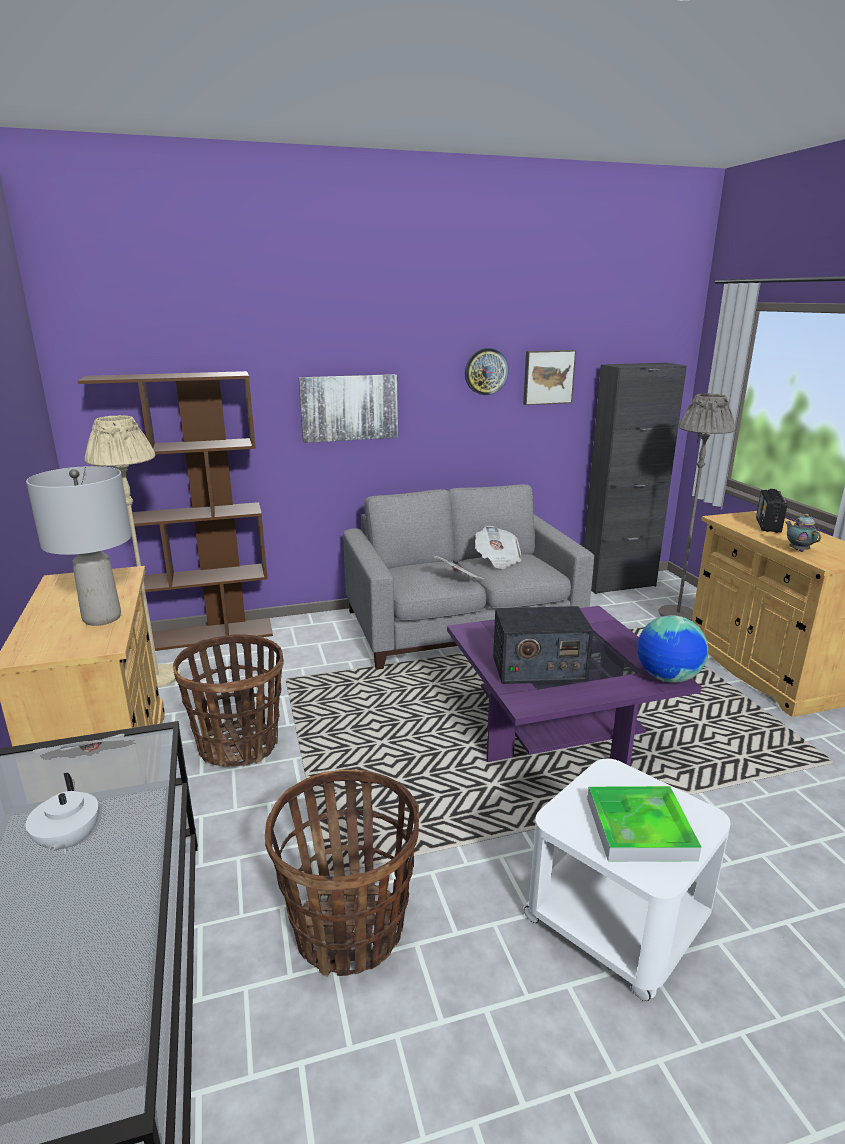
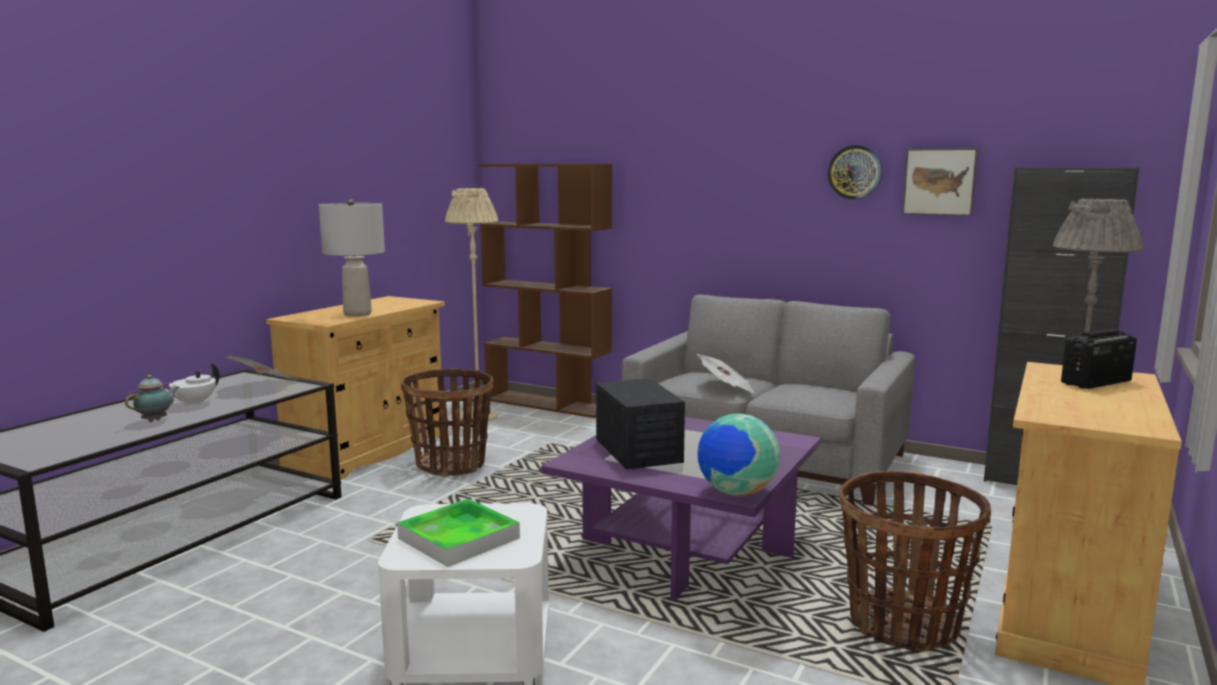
camera: 45 degrees right, 10 degrees down
(349, 407) = (701, 204): picture -> none
(349, 930) = (327, 567): basket -> basket (903, 624)
(497, 560) = (798, 383): newspaper -> none
(538, 668) = (638, 450): radio -> radio turned 150 degrees counterclockwise
(797, 550) = (1047, 402): teapot -> teapot (156, 420)

